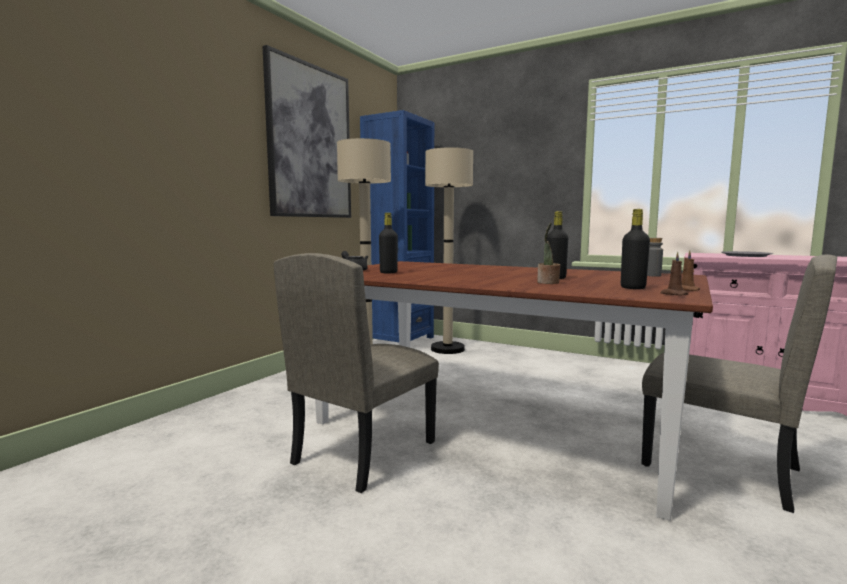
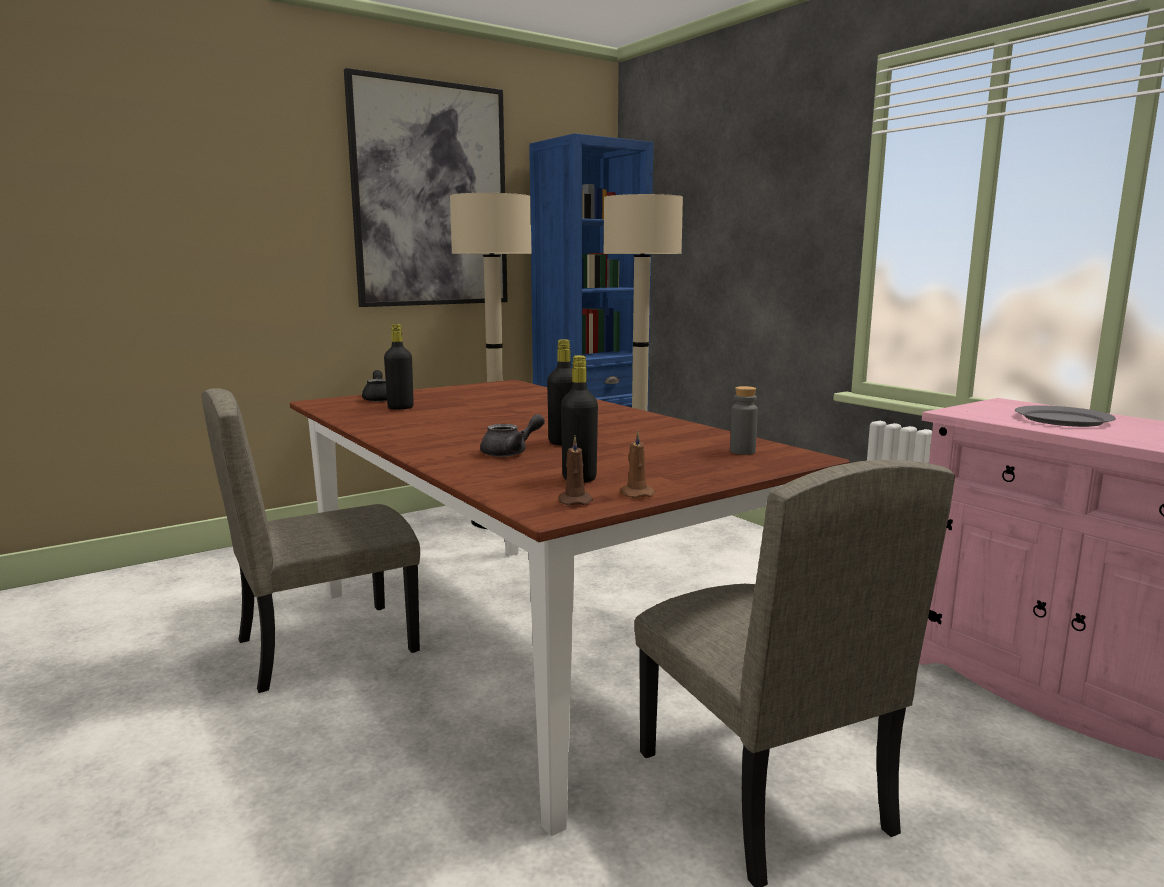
camera: 25 degrees right, 5 degrees up
(548, 283) = (511, 453): potted plant -> grey teapot

